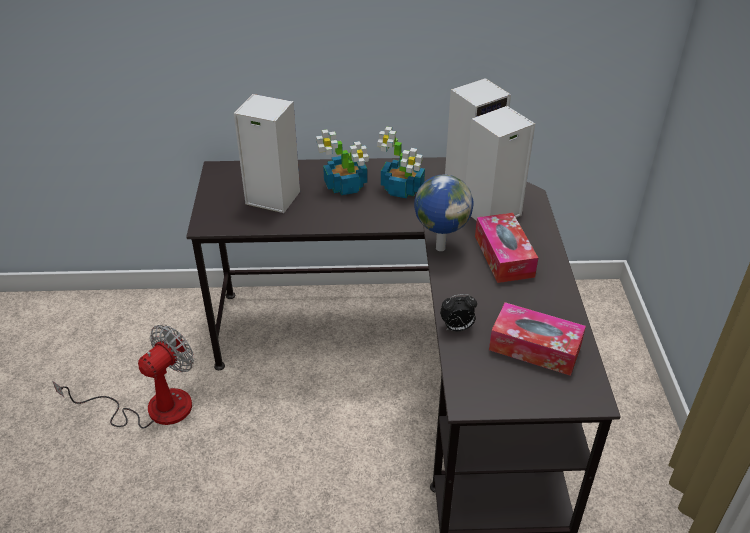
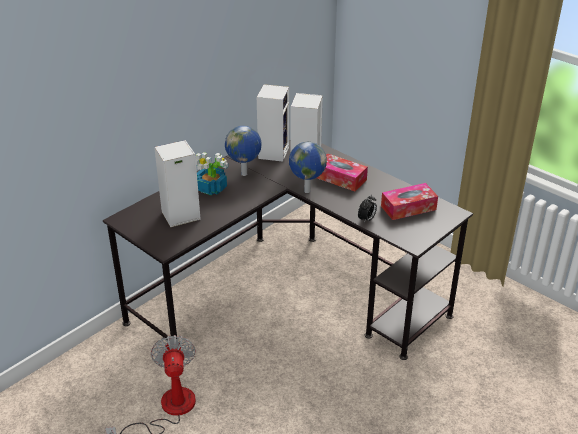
camera: 45 degrees left, 5 degrees down
(402, 189) = (245, 174): potted plant -> globe

